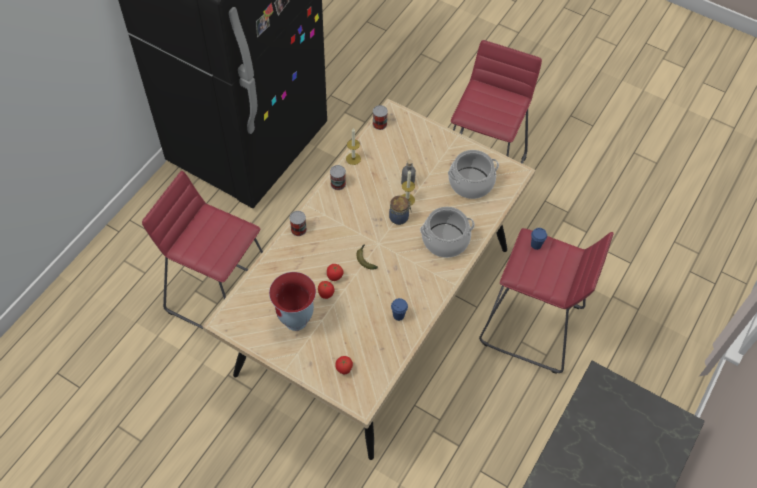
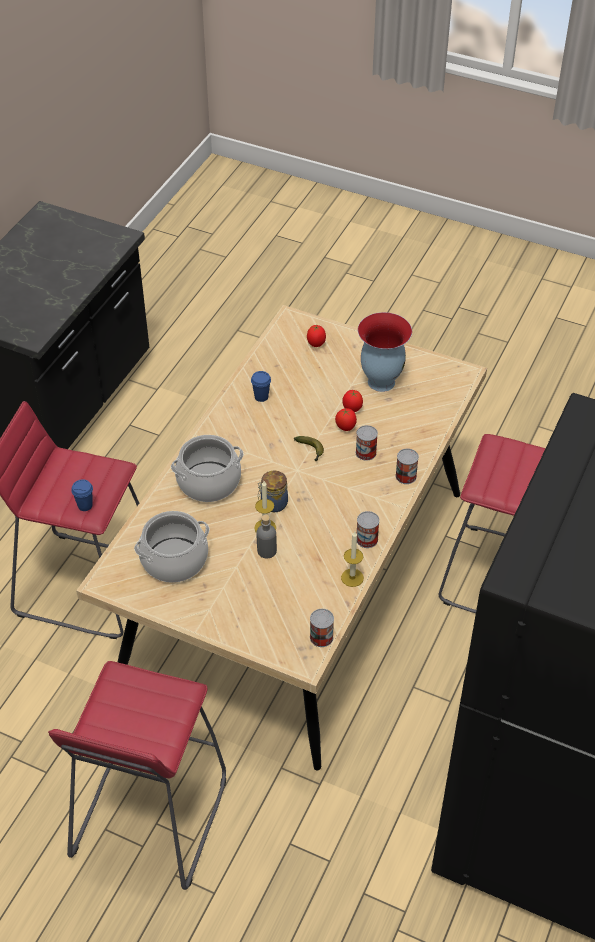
camera: 175 degrees right, 10 degrees down
(324, 252) = (366, 452): none -> can

